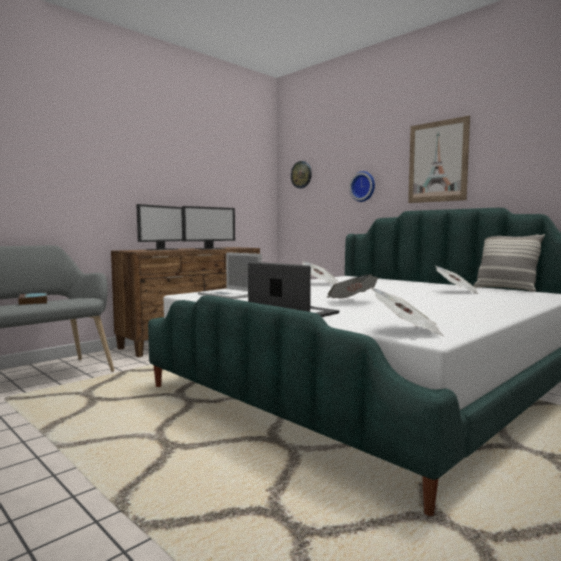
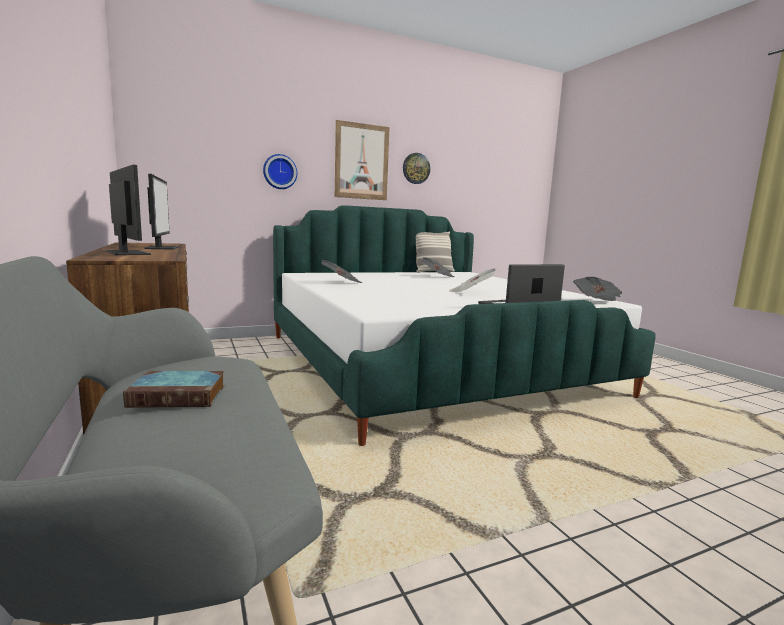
camera: 70 degrees left, 5 degrees up
(231, 294) = (392, 305): laptop -> none
(301, 174) = (174, 138): wall clock -> wall clock (416, 168)

